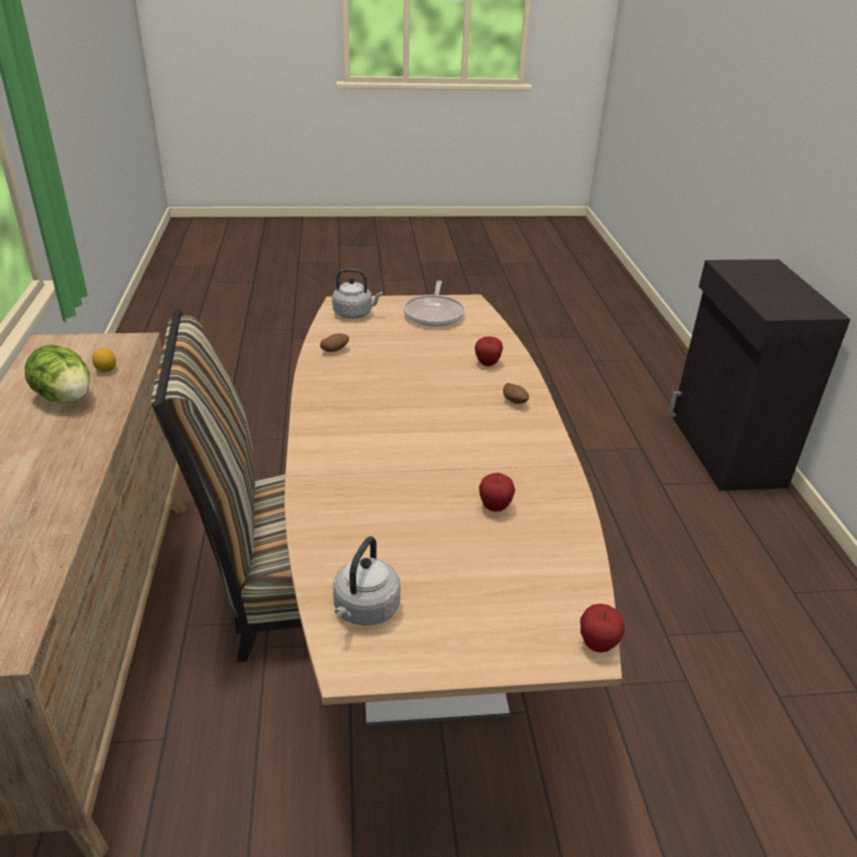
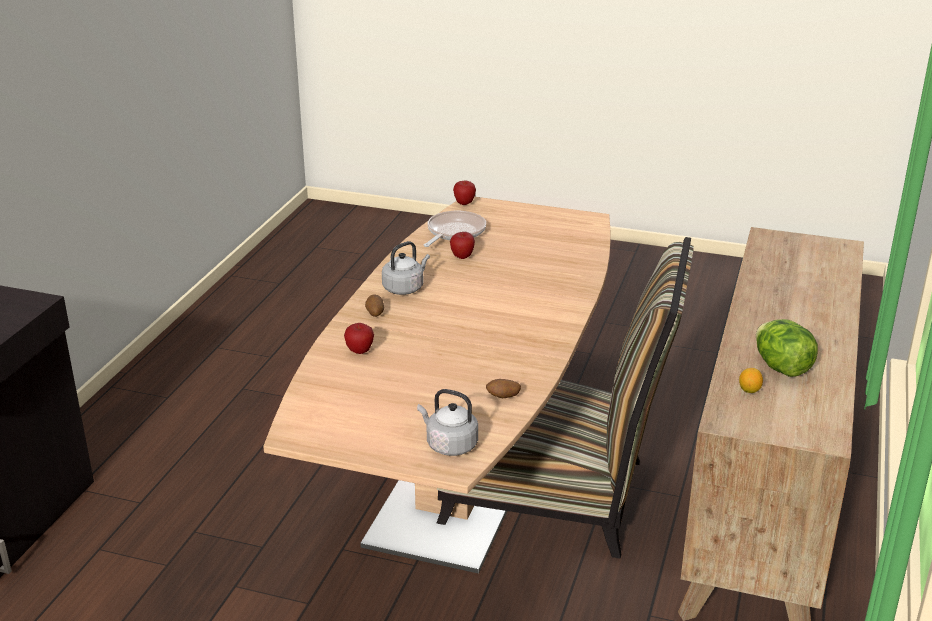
camera: 155 degrees left, 5 degrees down
(364, 610) = (574, 232): grey kettle -> grey kettle (405, 288)
(434, 314) = (353, 424): frying pan -> frying pan (454, 232)

